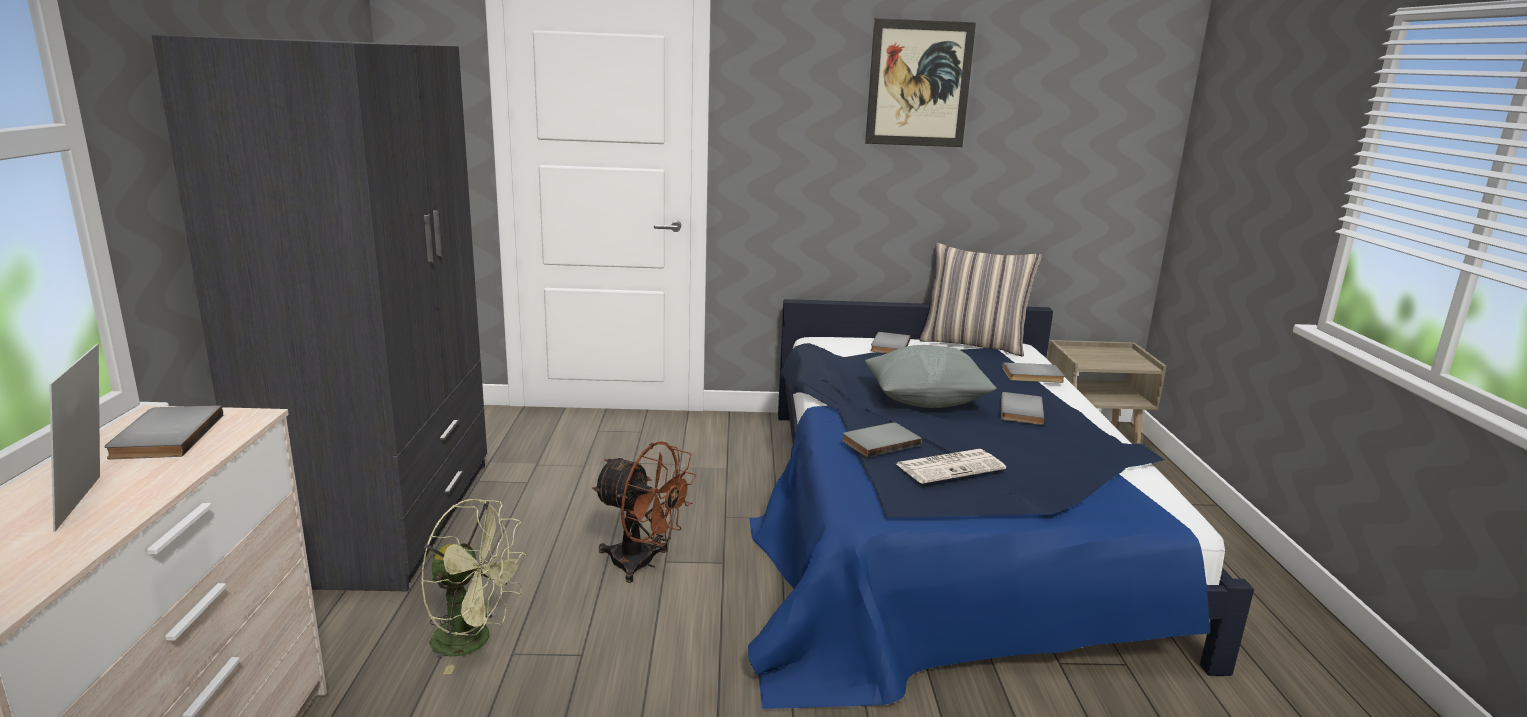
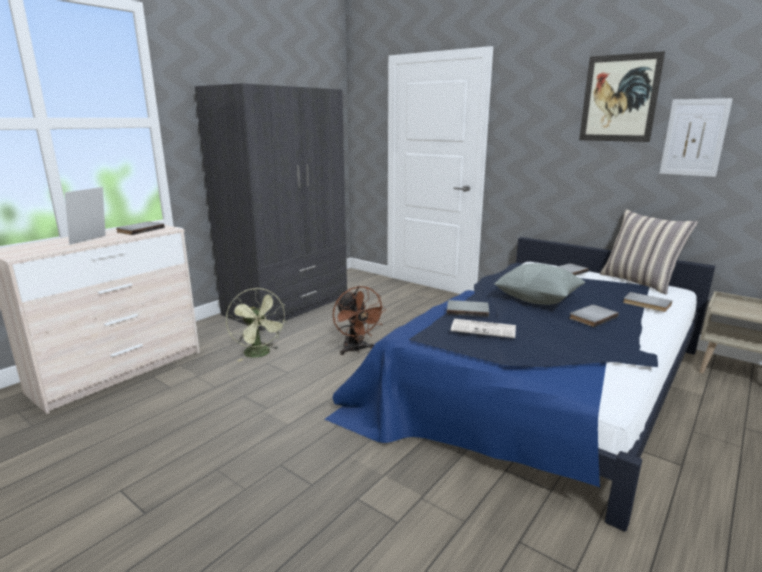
camera: 40 degrees right, 0 degrees up
(1015, 142) = (694, 137): none -> picture

